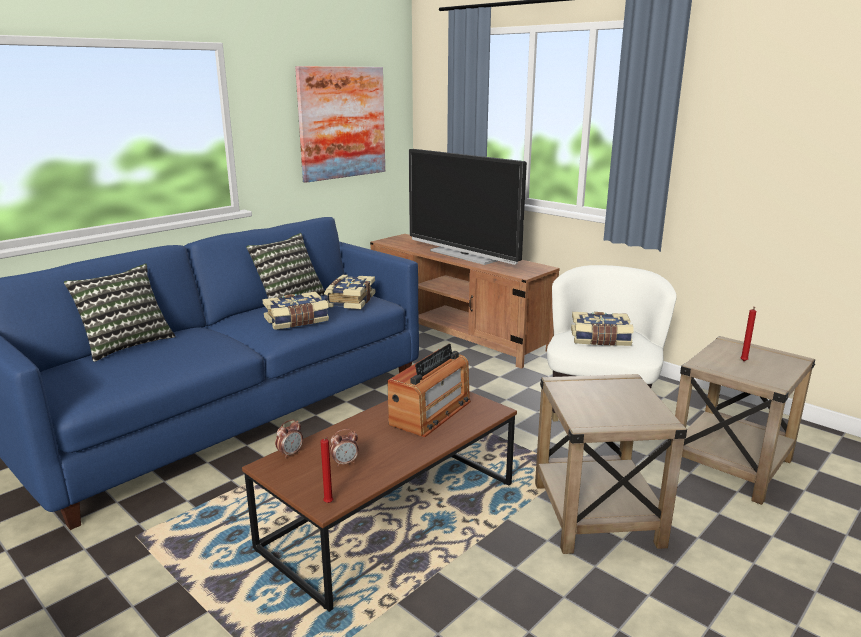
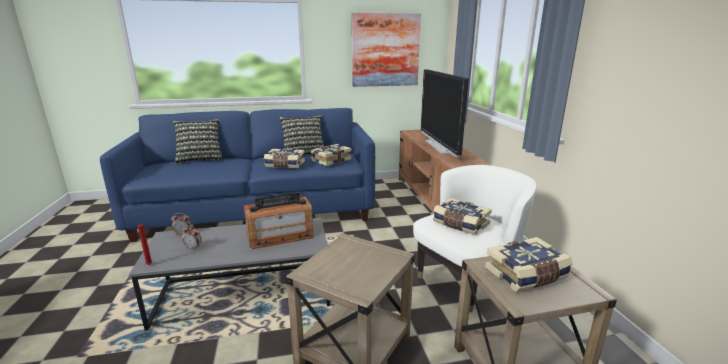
camera: 35 degrees right, 0 degrees up
(392, 516) = (245, 294): brown coffee table -> grey coffee table
(743, 361) = (527, 275): red candle -> book

